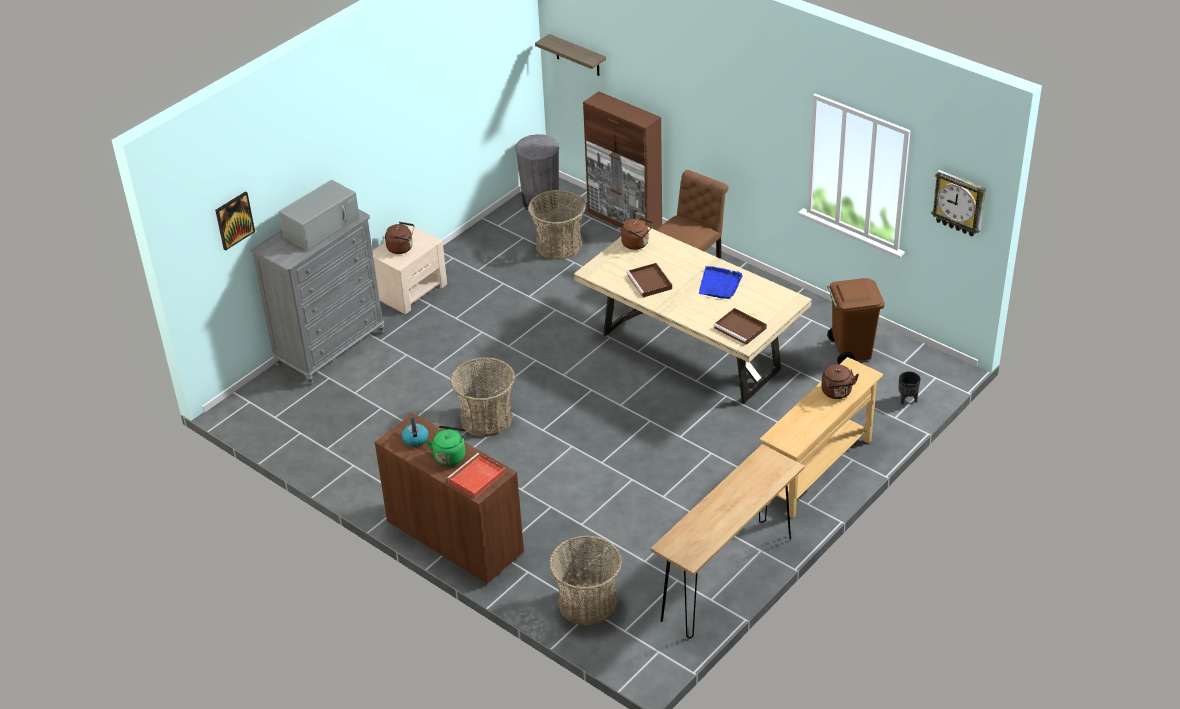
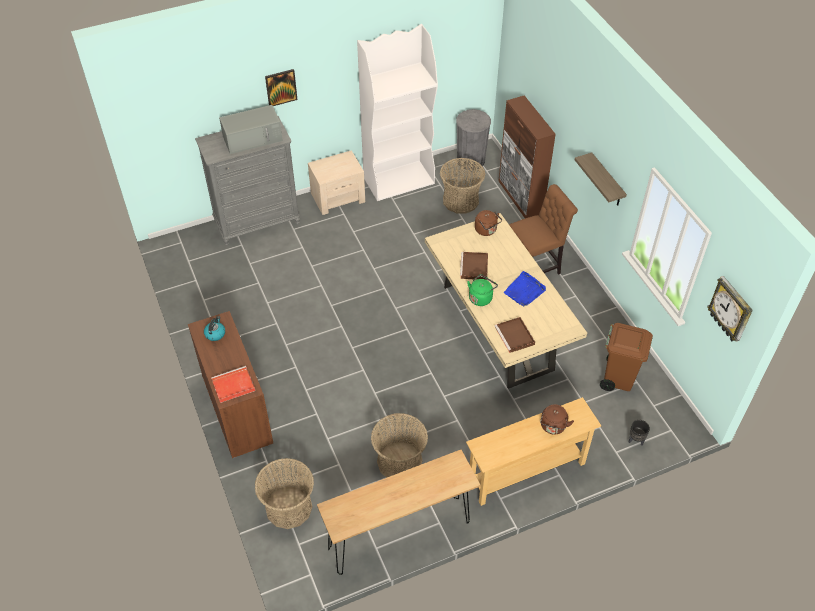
camera: 25 degrees right, 10 degrees up
(234, 220) = (182, 114): picture -> picture (281, 87)
(402, 248) = (333, 167): brown kettle -> none
(450, 456) = (228, 359): green kettle -> green kettle (481, 297)
(471, 249) = (399, 180): none -> white bookcase
(486, 418) = (320, 321): basket -> basket (399, 461)
(577, 55) = (518, 62): shelf -> shelf (607, 181)

